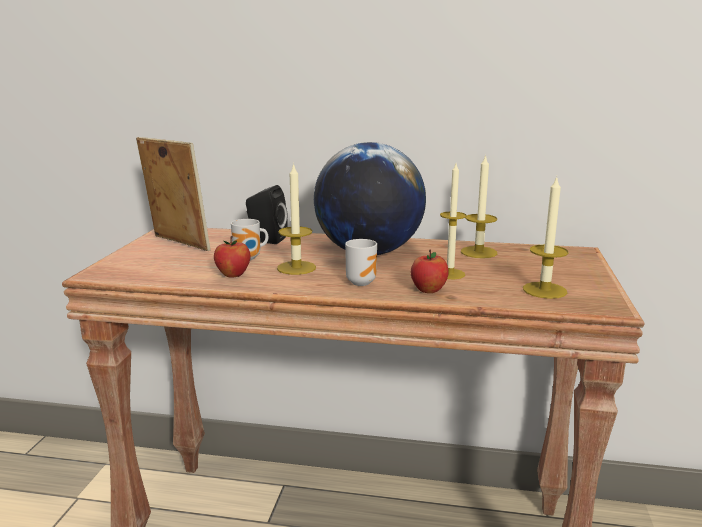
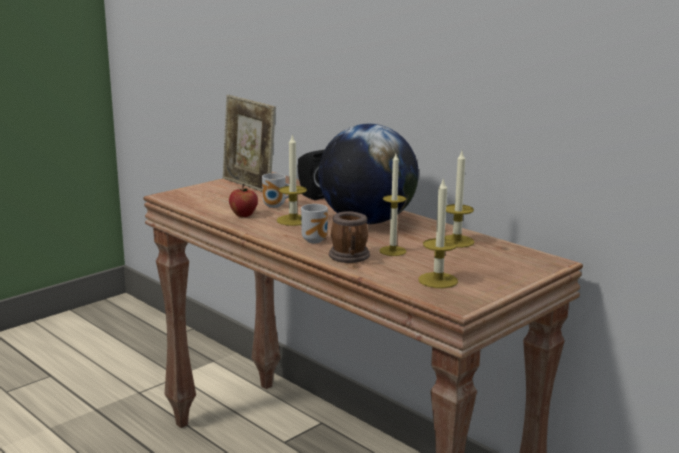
camera: 35 degrees right, 0 degrees up
(177, 244) = (249, 185): picture frame -> picture frame turned 150 degrees clockwise
(428, 290) = (350, 257): apple -> mug

